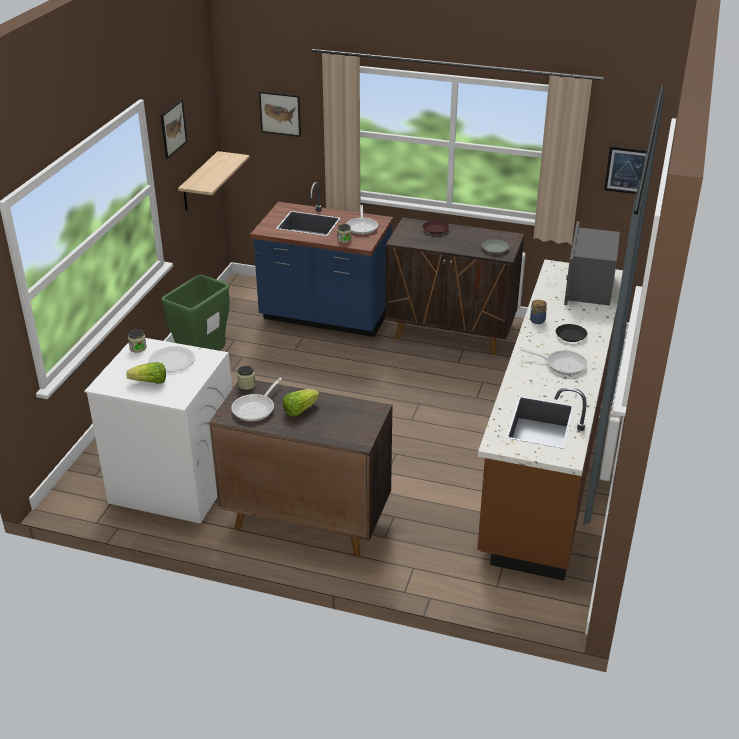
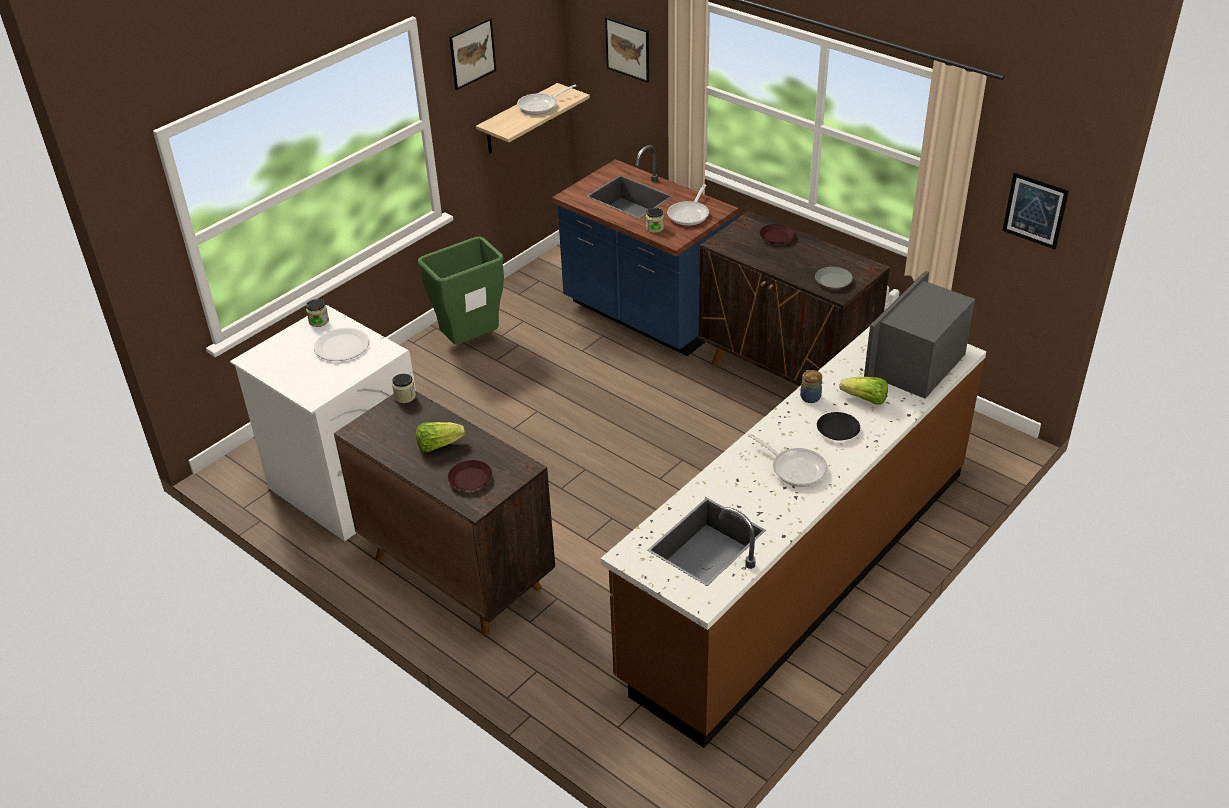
camera: 25 degrees right, 5 degrees up
(150, 382) = (300, 368): lettuce -> lettuce (865, 399)
(256, 408) = (393, 430): frying pan -> frying pan (541, 105)
(342, 426) = (470, 479): none -> brown plate

